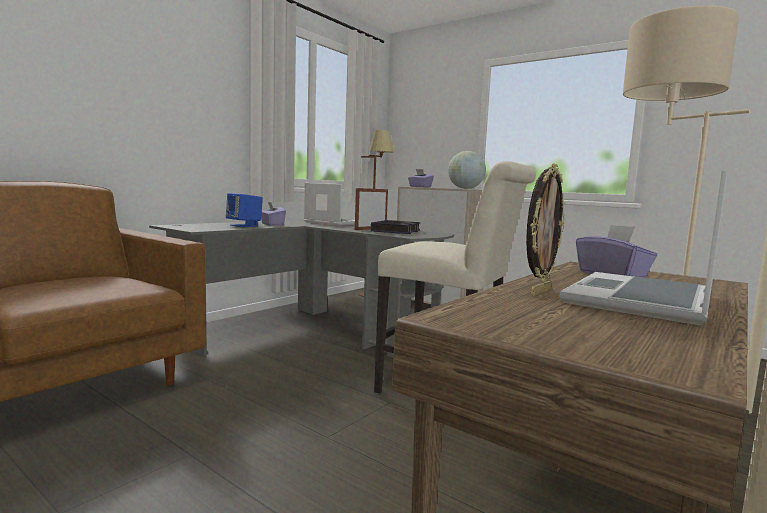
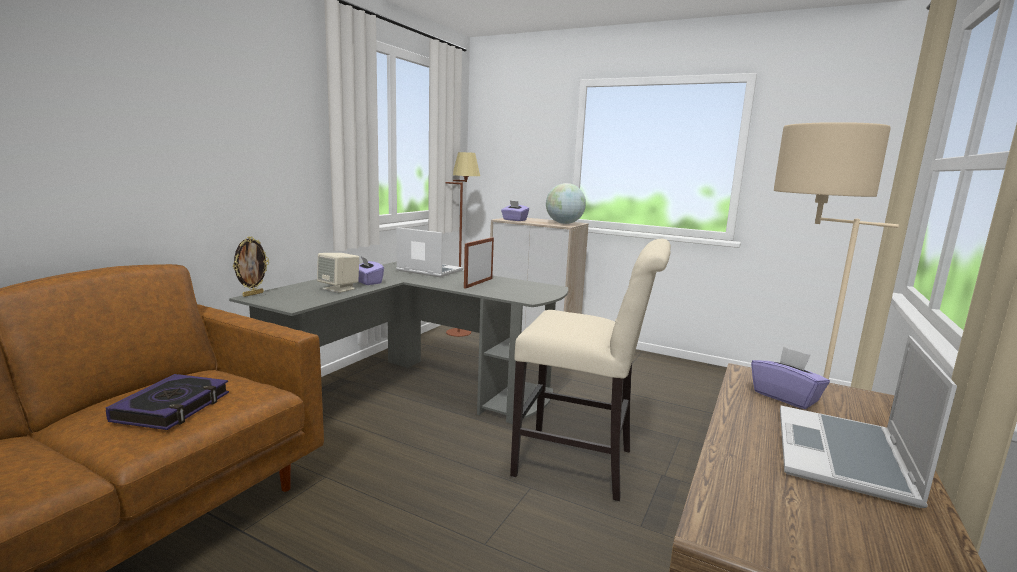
camera: 10 degrees left, 5 degrees up
(244, 226) = (339, 289): blue speaker -> beige speaker
(396, 231) = (508, 287): book -> book (173, 407)
(539, 292) = (752, 452): picture frame -> picture frame (252, 294)

